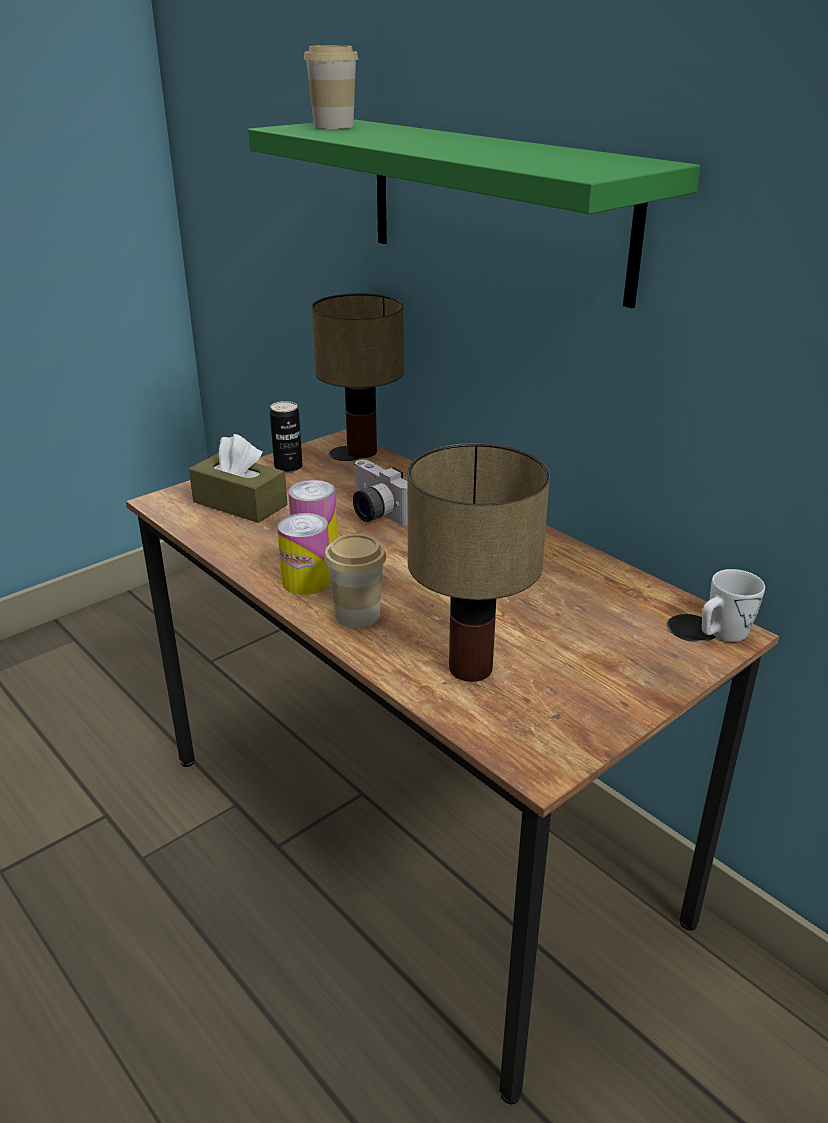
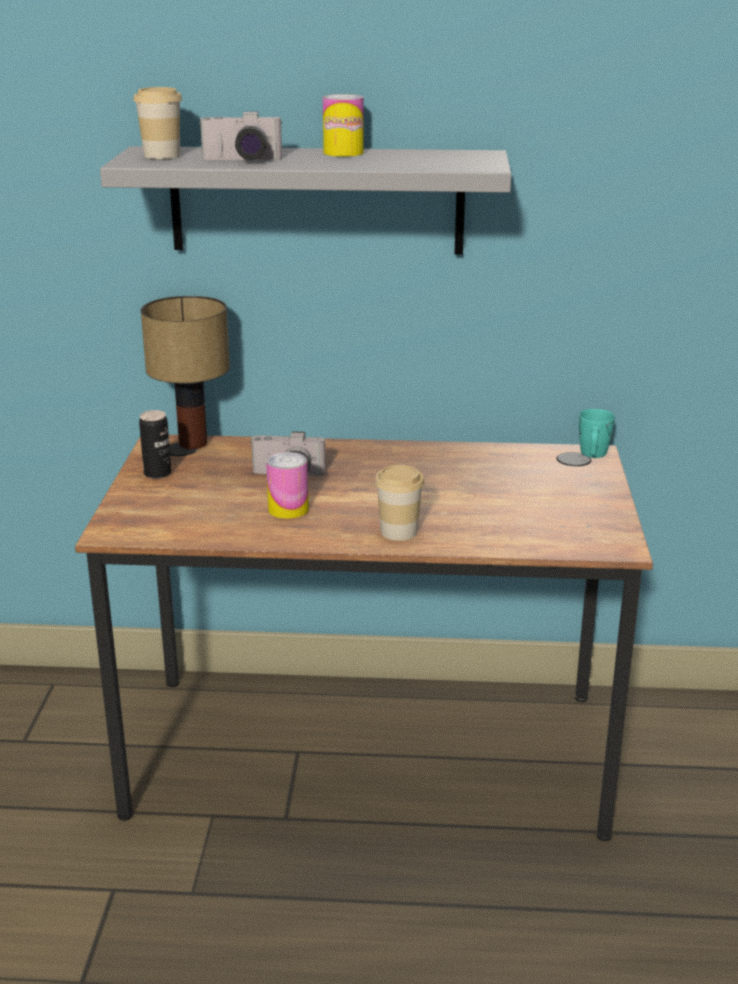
camera: 45 degrees left, 5 degrees down
(240, 503) = (176, 509): brown tissue box -> none
(306, 581) = (329, 530): can -> can (343, 152)
(374, 137) = (241, 160): none -> camera
(473, 669) = (512, 525): table lamp -> none
(495, 206) = (317, 200): green shelf -> grey shelf
(722, 634) = (593, 455): white mug -> turquoise mug

